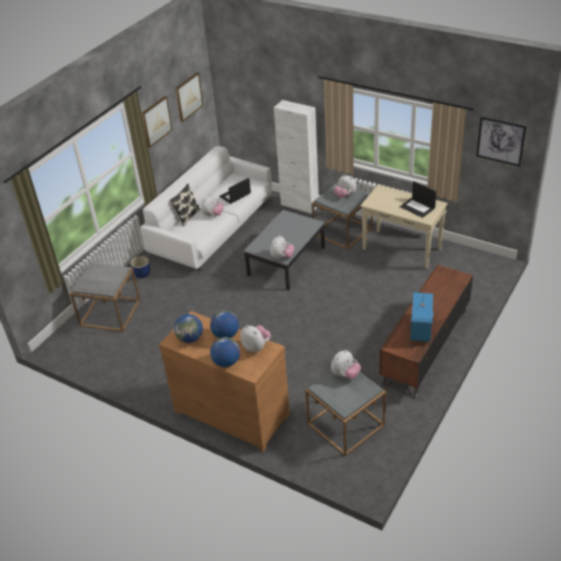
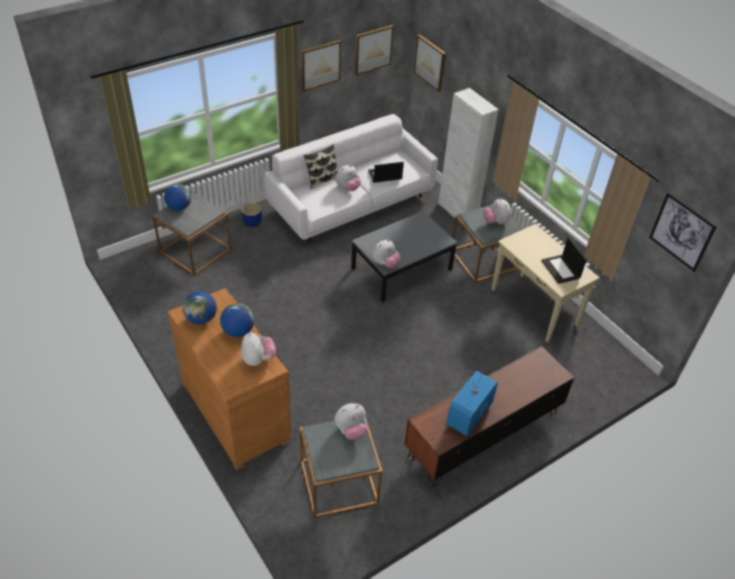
camera: 20 degrees right, 5 degrees up
(226, 362) = (216, 362): globe -> globe (179, 207)
(236, 93) = (430, 62): none -> picture

